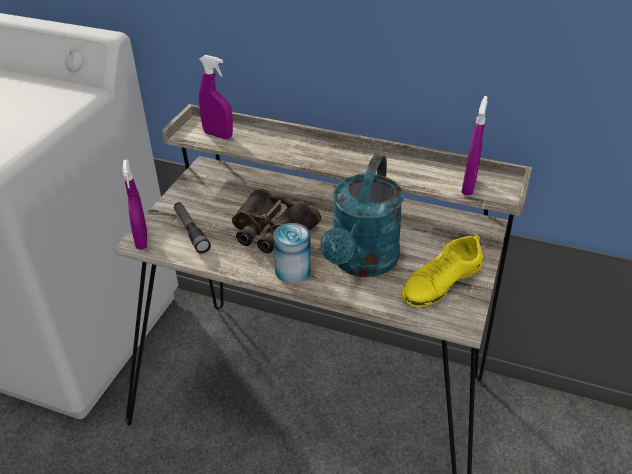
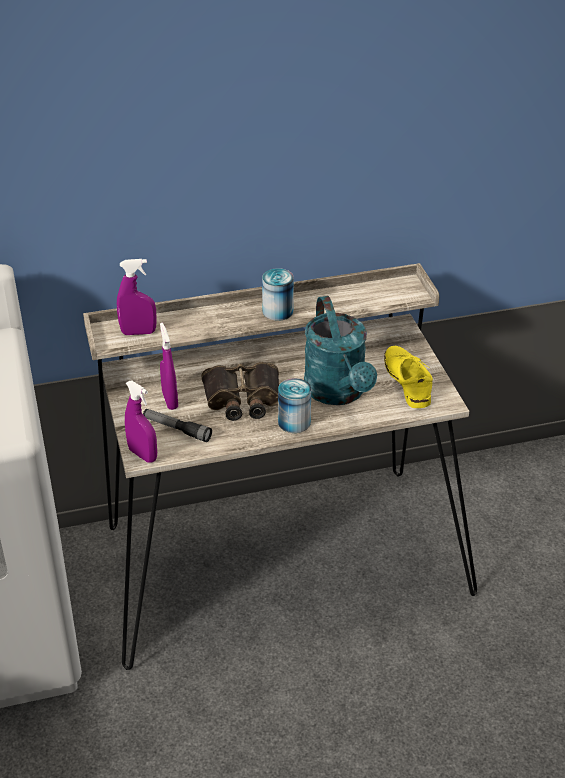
camera: 35 degrees left, 0 degrees up
(351, 161) = (277, 311): none -> can
(441, 282) = (407, 381): yellow shoe -> yellow shoe turned 150 degrees clockwise
(468, 187) = (385, 297): purple spray bottle -> purple spray bottle (170, 400)

